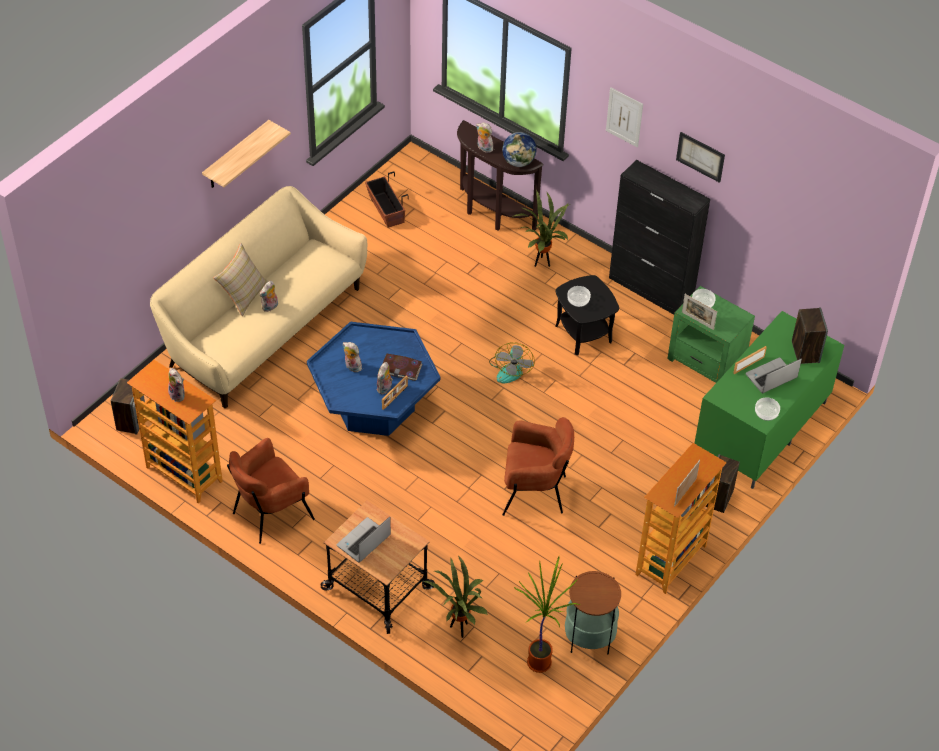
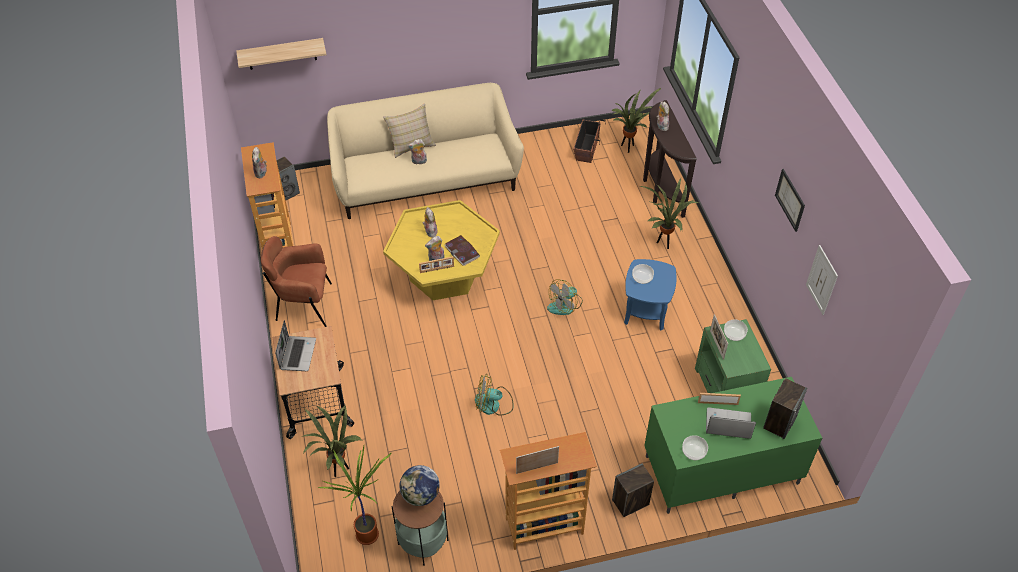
camera: 40 degrees right, 0 degrees up
(236, 156) = (443, 31): shelf -> shelf (281, 54)
(363, 542) = (297, 354): laptop -> laptop turned 105 degrees clockwise
(374, 405) = (444, 274): blue coffee table -> yellow coffee table
(424, 188) = (628, 147): none -> potted plant
(519, 162) = (678, 148): globe -> globe (420, 495)
(534, 492) = (493, 404): brown armchair -> fan
(583, 334) = (646, 311): black side table -> blue side table
(624, 117) = (755, 138): picture -> picture (822, 280)
(651, 290) = (732, 309): black cabinet -> none

